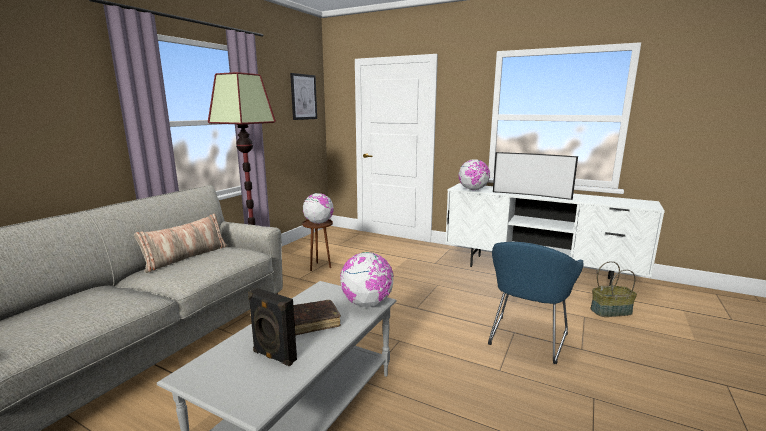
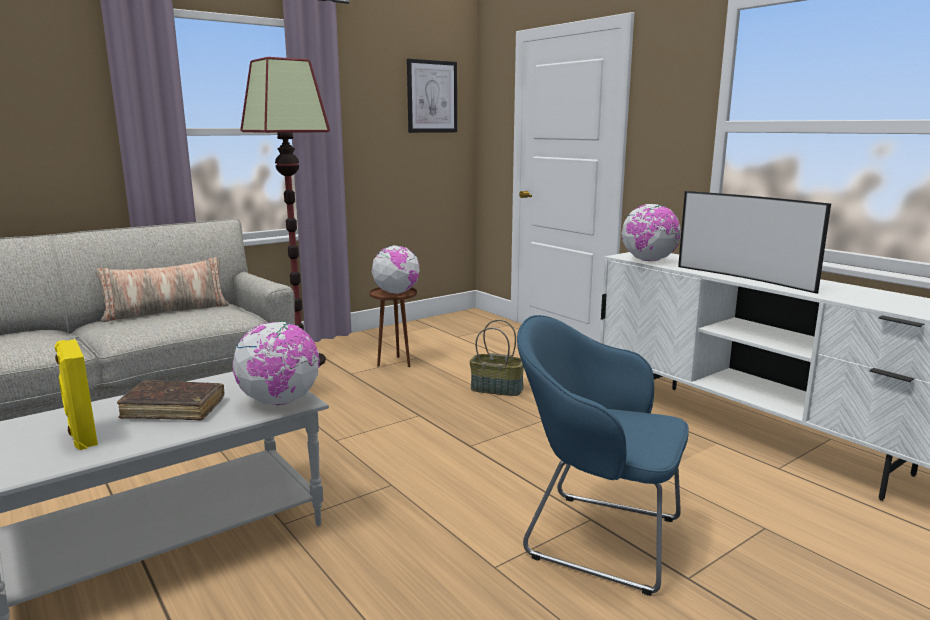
camera: 25 degrees right, 0 degrees up
(273, 357) = (81, 436): black speaker -> yellow speaker
(525, 340) = (595, 536): blue armchair -> blue armchair turned 60 degrees clockwise
(610, 311) = (839, 532): basket -> basket (497, 389)

